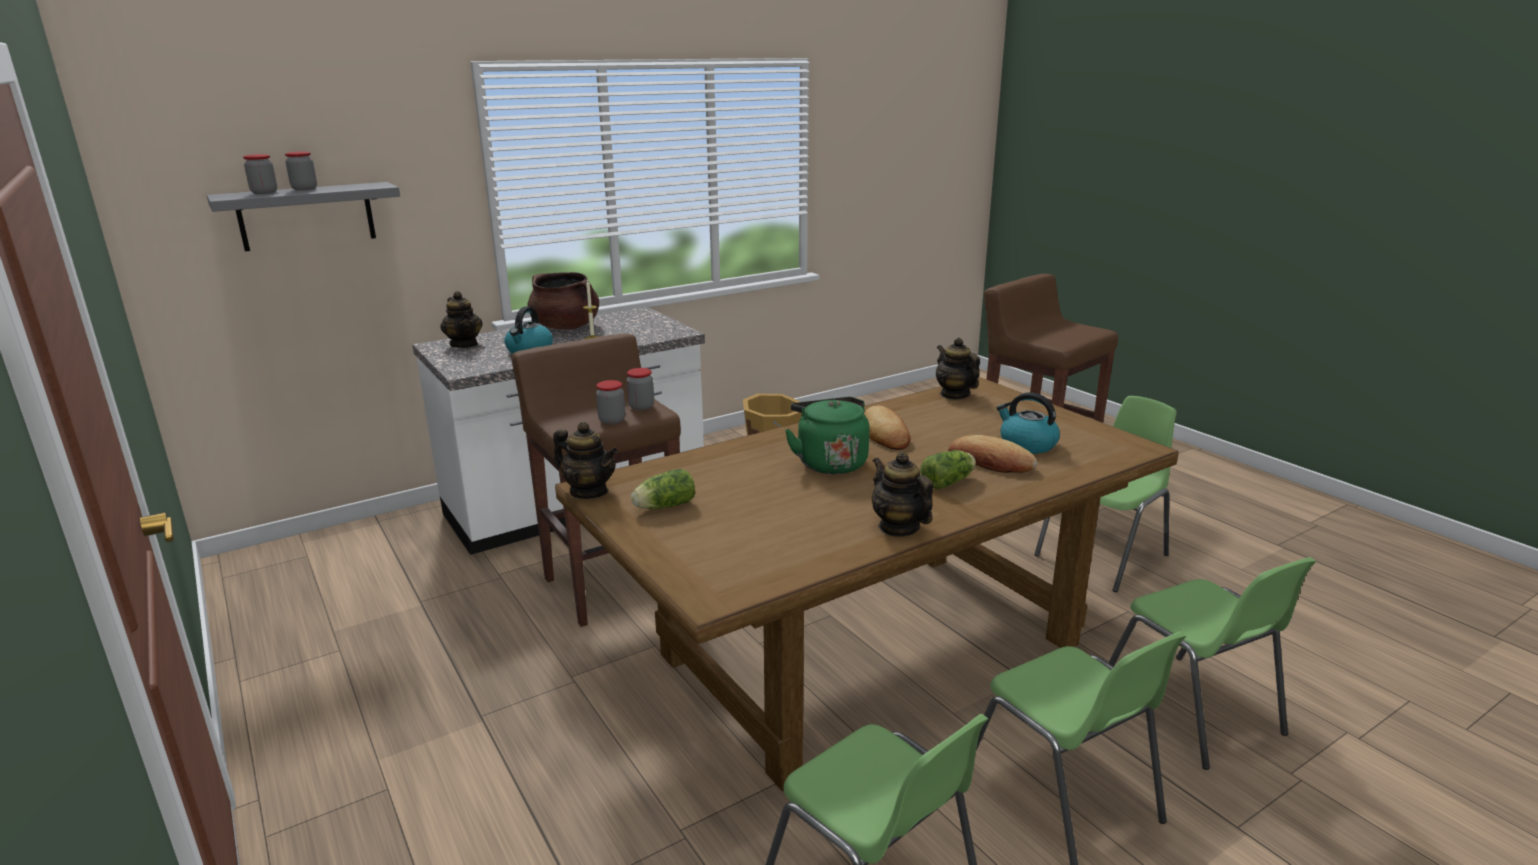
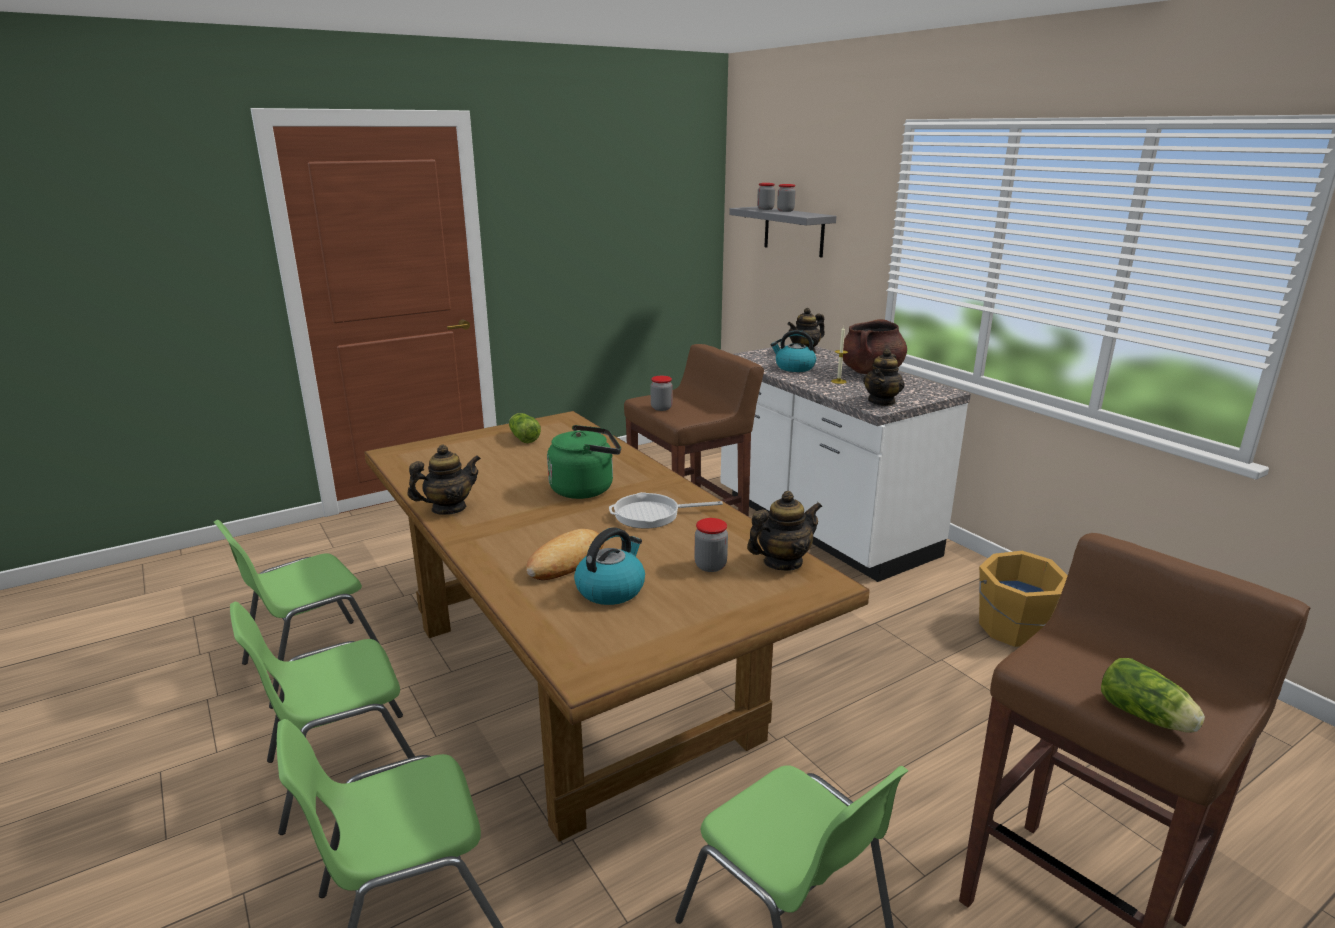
camera: 90 degrees right, 0 degrees up
(589, 492) = (556, 418): teapot -> teapot (882, 402)
(641, 407) = (692, 414): jar -> jar (710, 566)
(885, 434) = (651, 515): bread -> frying pan
(949, 482) = (525, 536): lettuce -> lettuce (1147, 717)

